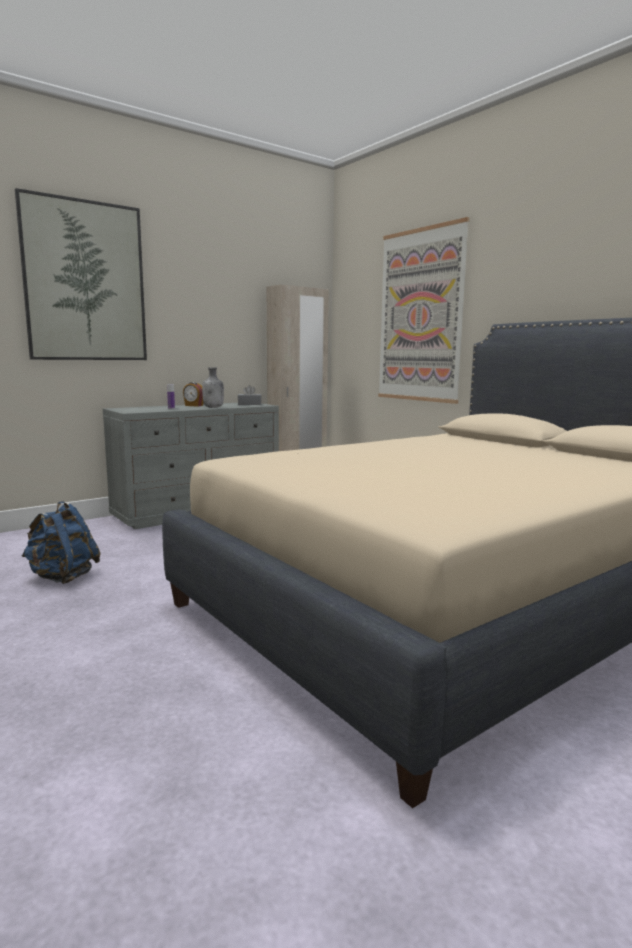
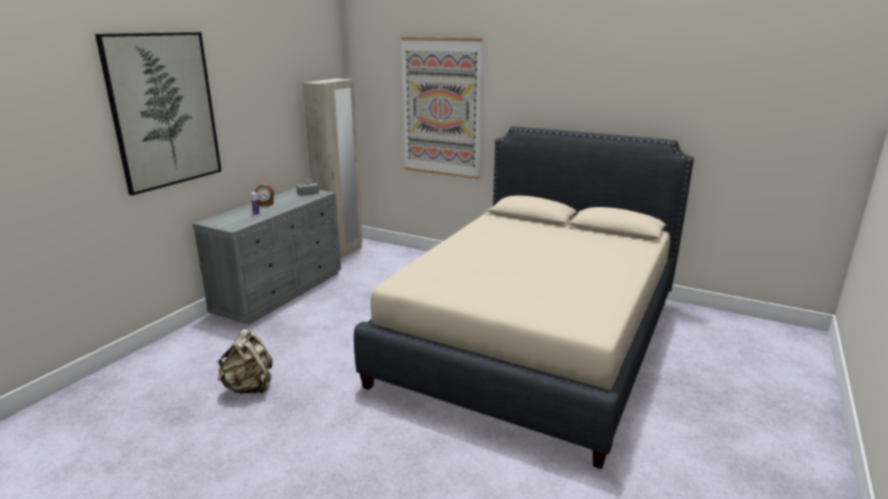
camera: 25 degrees left, 10 degrees up
(63, 577) = (249, 387): blue backpack -> beige backpack
(213, 407) = (289, 205): grey bottle -> none

